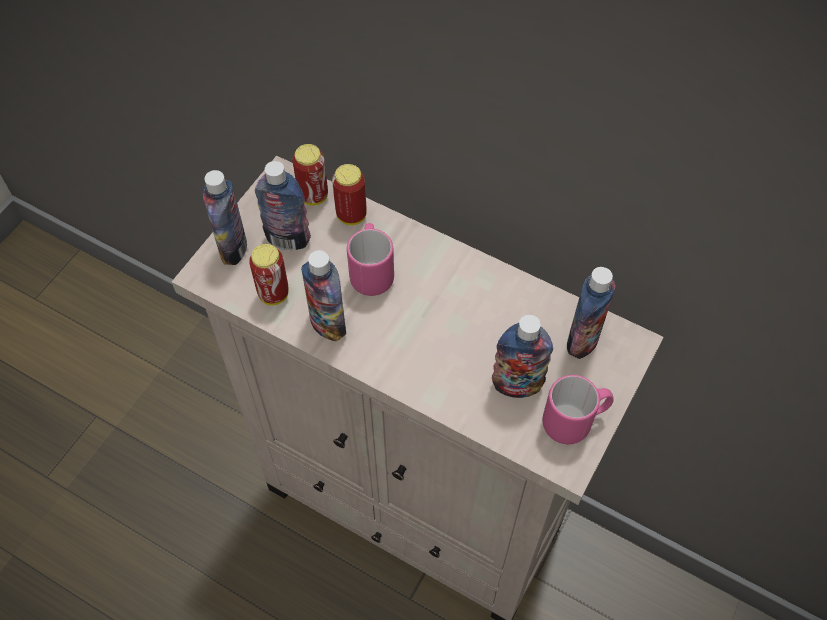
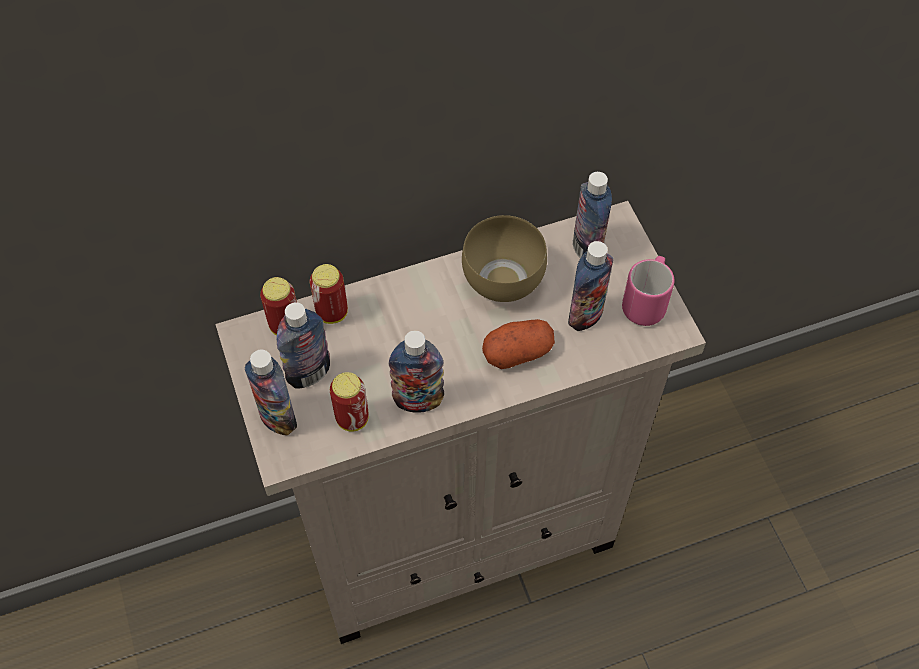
camera: 50 degrees left, 0 degrees up
(371, 271) = (398, 337): pink mug -> none
(434, 360) = (518, 352): none -> potato
(492, 305) = (506, 281): none -> brown bowl

